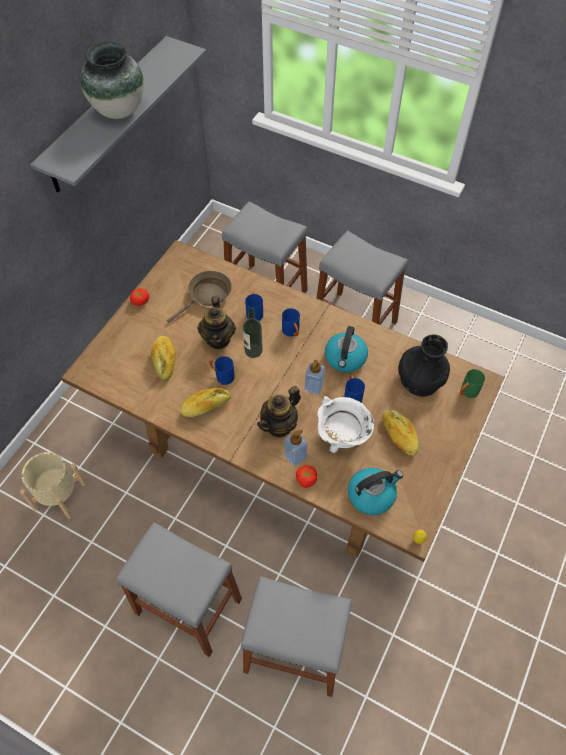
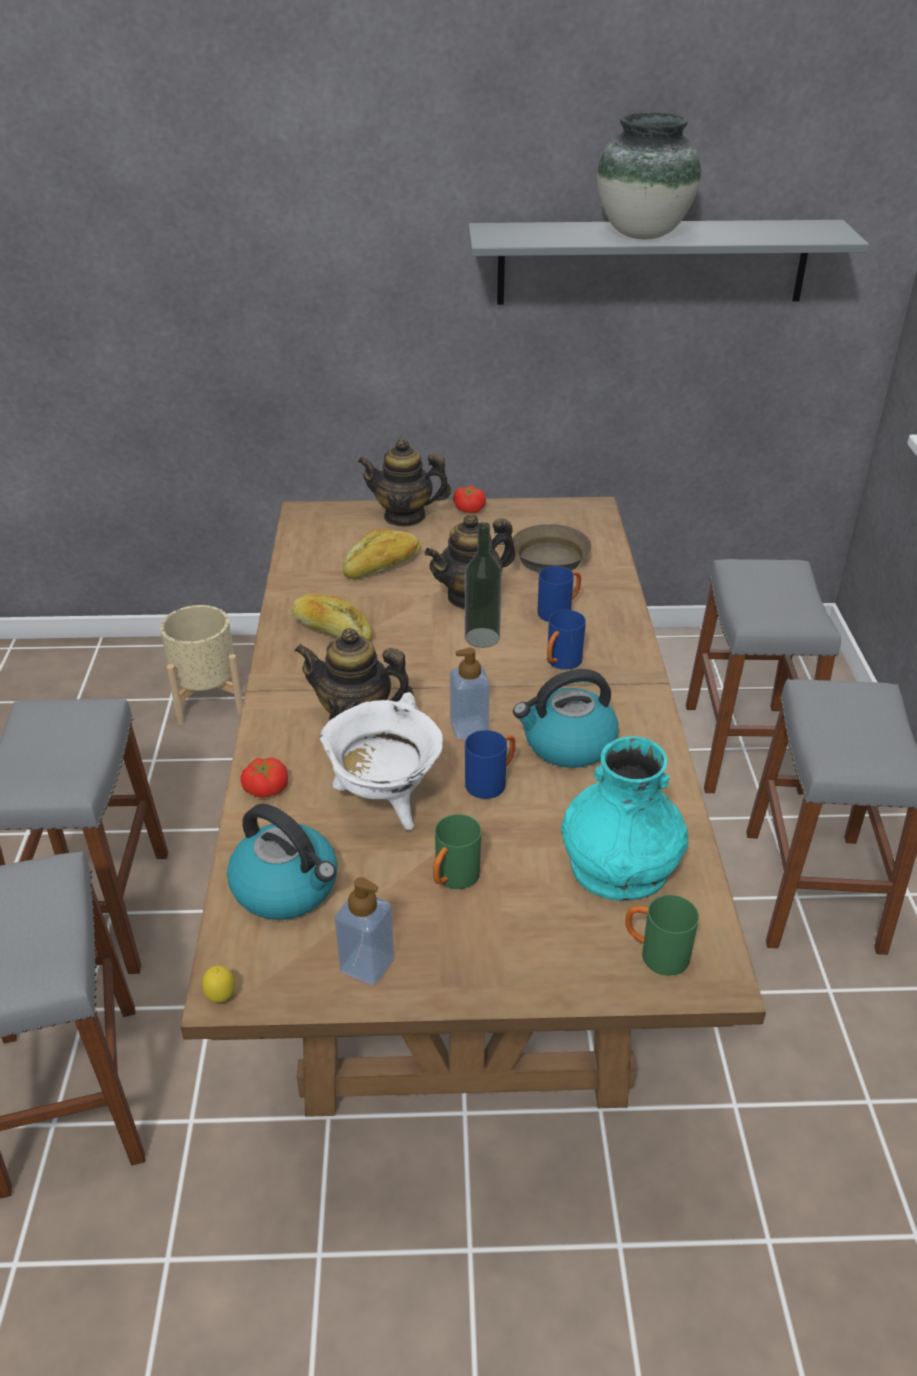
camera: 60 degrees right, 20 degrees down
(125, 330) = (405, 516): none -> teapot
(222, 376) = (403, 625): blue mug -> none
(295, 456) = (305, 758): soap dispenser -> soap dispenser (367, 965)
(399, 435) = (453, 880): bread -> green mug
(420, 379) = (619, 864): black vase -> turquoise vase

